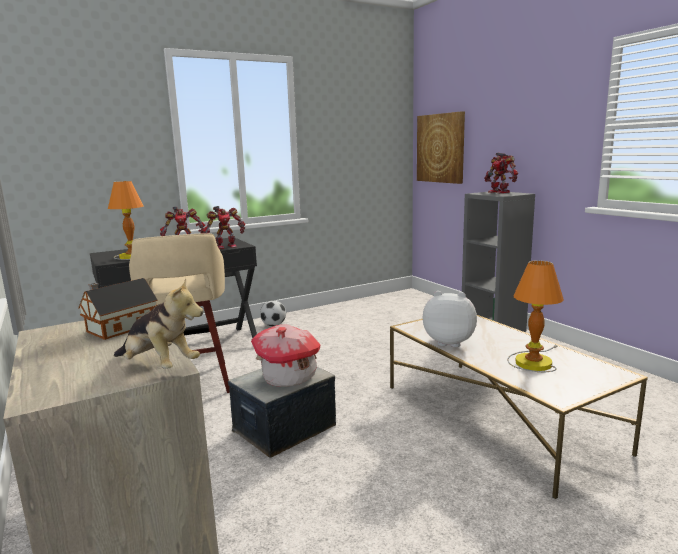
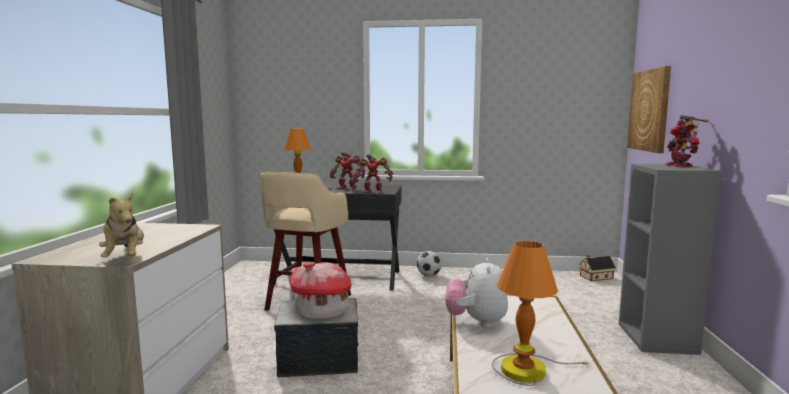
camera: 35 degrees right, 5 degrees down
(119, 328) = (173, 231): toy house -> toy house (595, 277)
(449, 342) = (476, 322): plush toy -> plush toy turned 135 degrees counterclockwise

